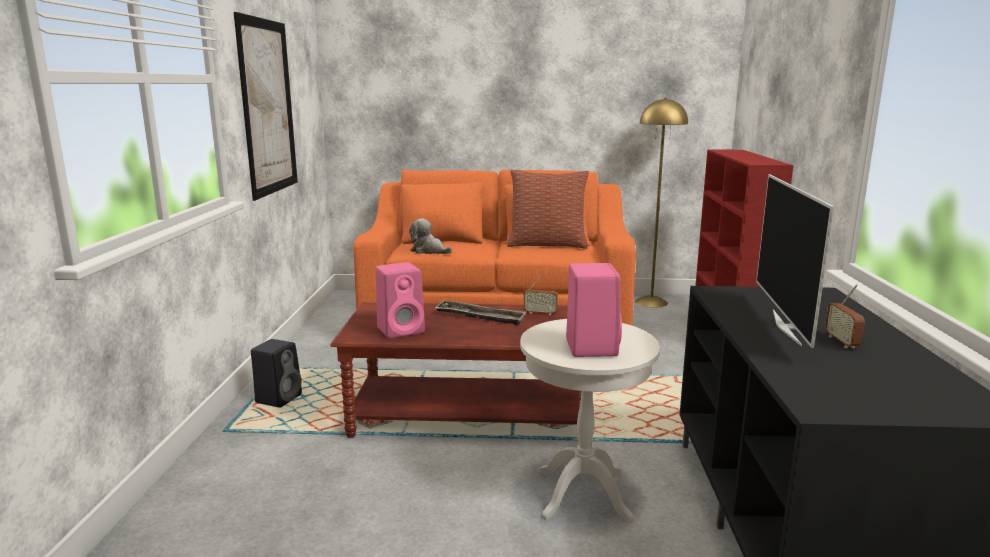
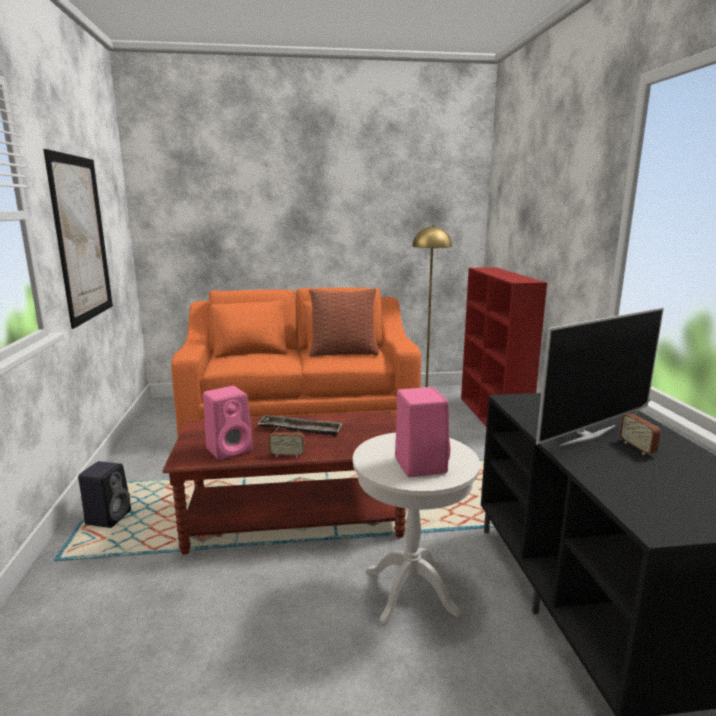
camera: 10 degrees left, 0 degrees up
(429, 251) = (241, 365): plush toy -> none
(540, 313) = (353, 422): radio -> radio (287, 455)
(788, 327) = (587, 435): television -> television turned 120 degrees counterclockwise

